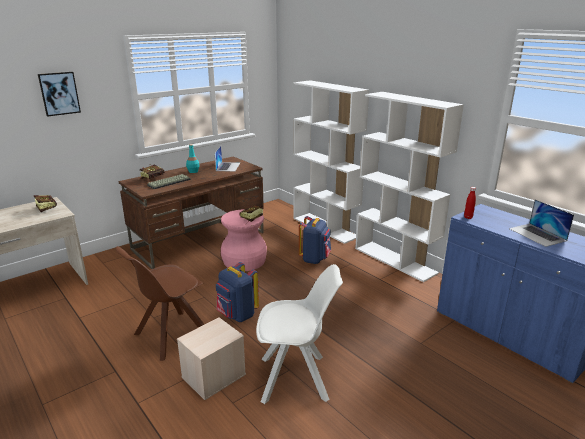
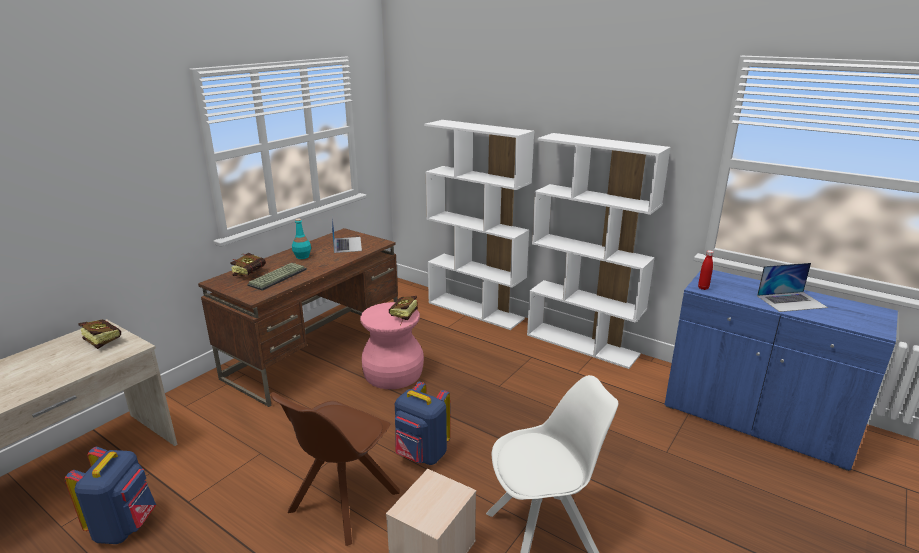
camera: 15 degrees left, 0 degrees up
(59, 93) = (101, 161): picture -> none
(315, 259) = (484, 357): blue backpack -> blue backpack (125, 526)
(537, 234) = (791, 301): laptop -> laptop turned 60 degrees counterclockwise

